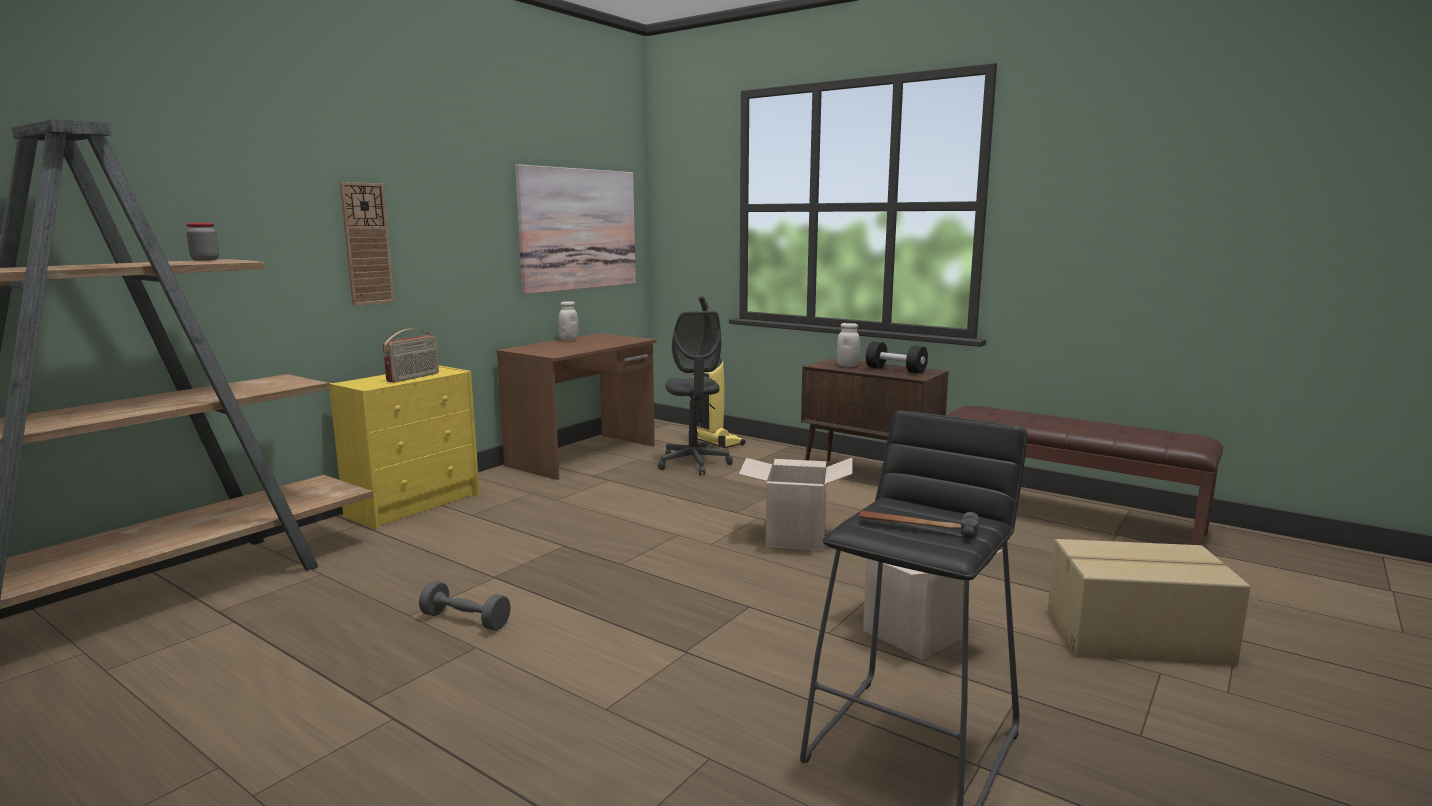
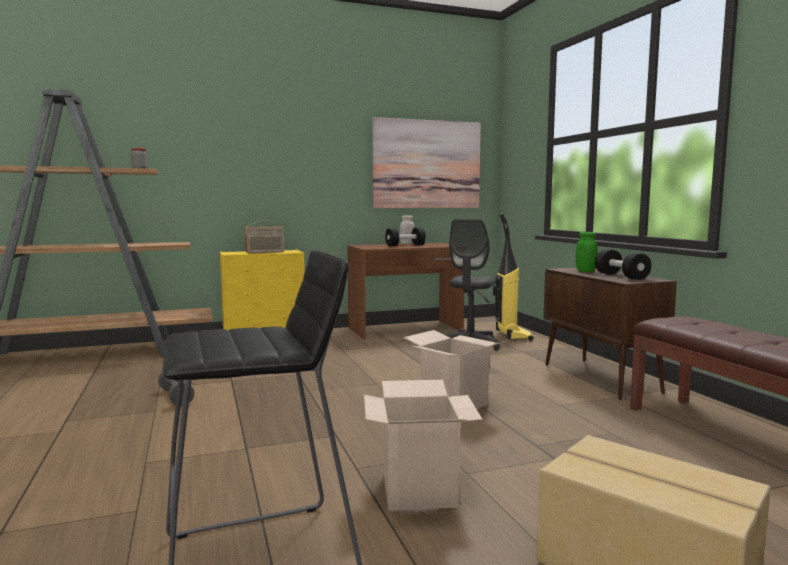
camera: 35 degrees right, 5 degrees down
(366, 244) = (255, 167): wall clock -> none
(579, 344) = (405, 245): none -> black dumbbell
(847, 365) = (585, 271): white jar -> green jar
(917, 528) = (223, 340): hammer -> none

